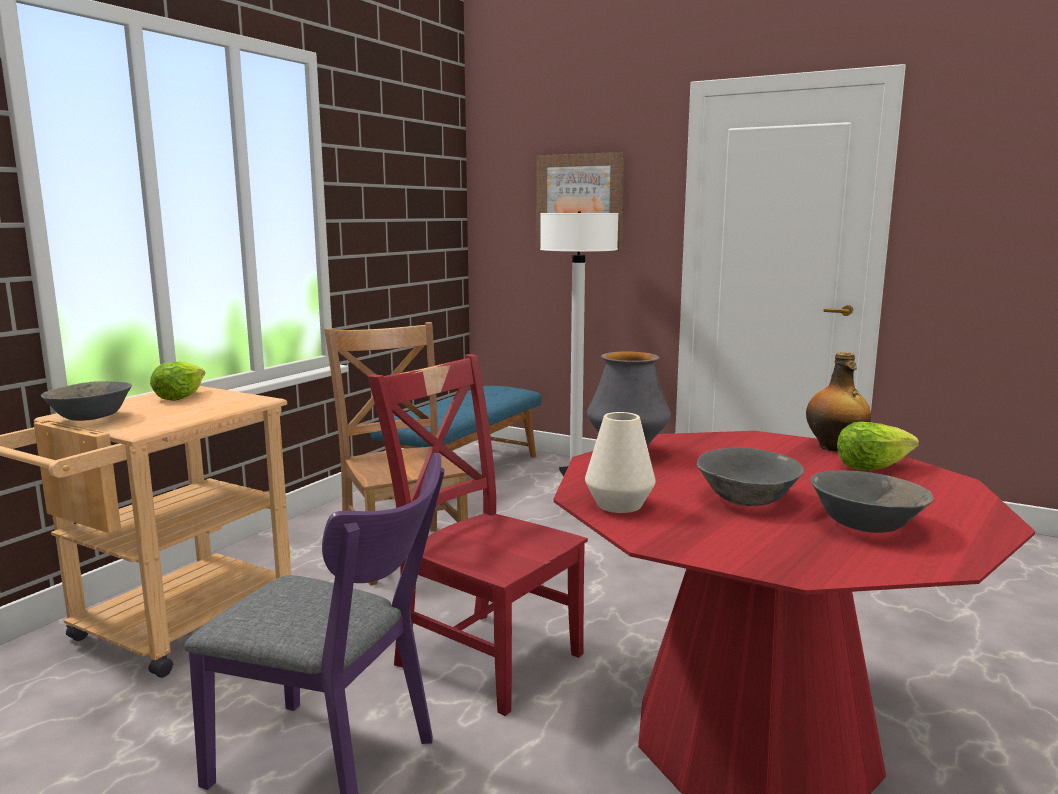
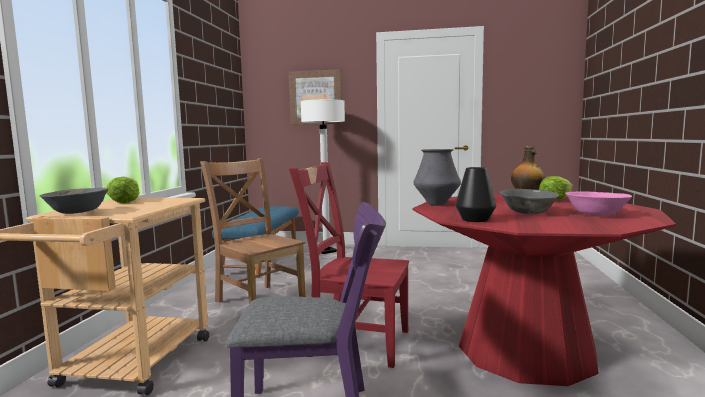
camera: 20 degrees left, 5 degrees down
(619, 505) = (475, 219): white vase -> black vase
(865, 525) = (596, 214): grey bowl -> pink bowl

